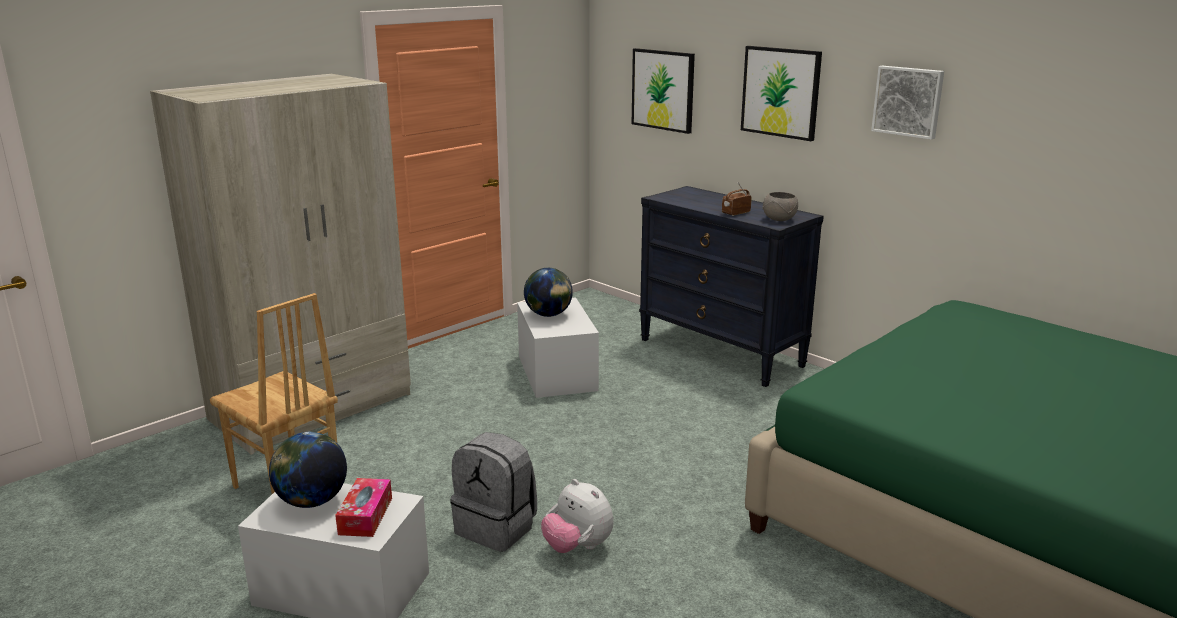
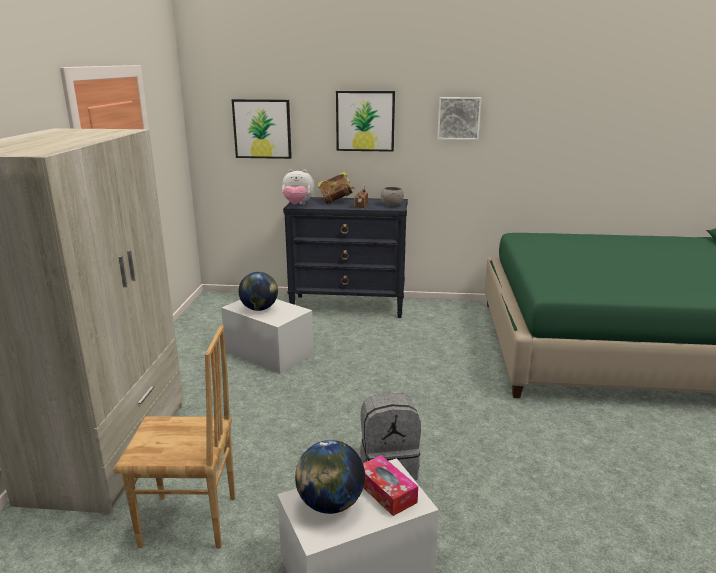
camera: 40 degrees left, 0 degrees up
(577, 547) = (451, 453): plush toy -> plush toy (297, 204)
(721, 201) = (336, 201): none -> book

